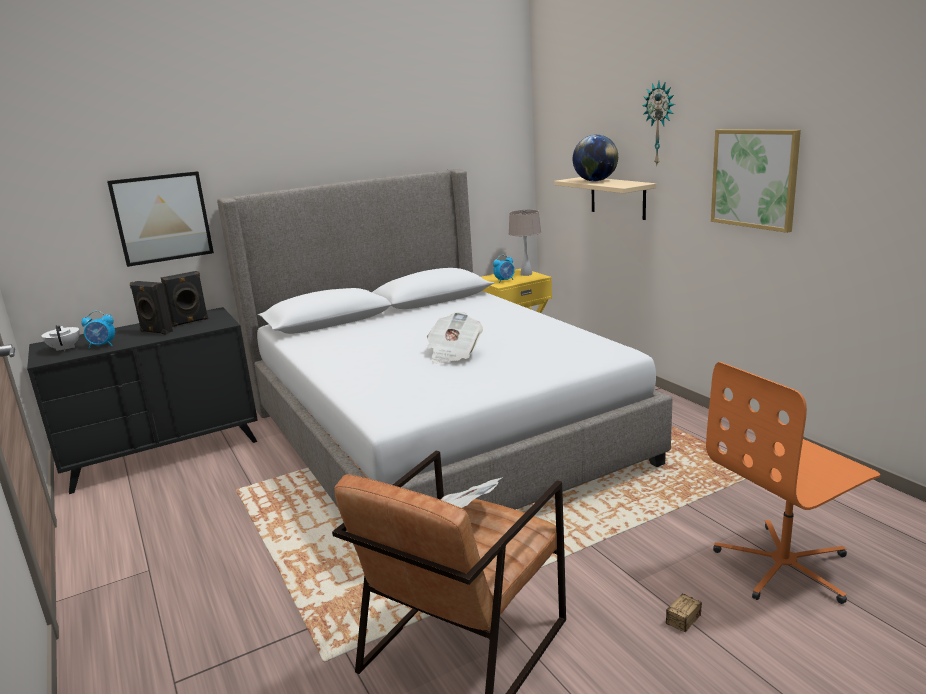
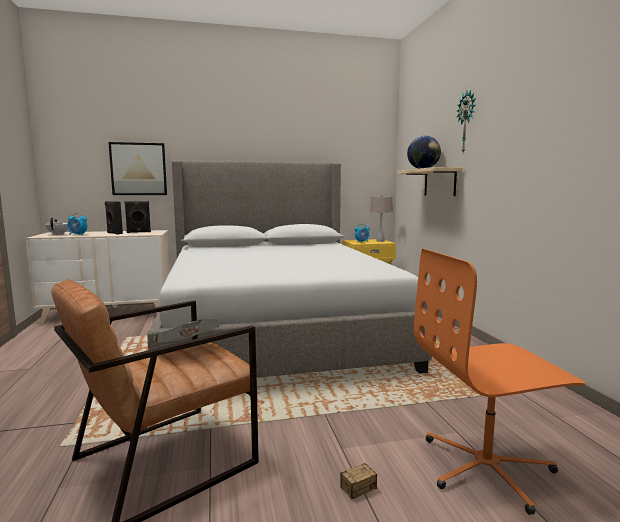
camera: 15 degrees right, 10 degrees down
(164, 452) = (110, 313): black dresser -> beige dresser
(453, 353) = (275, 260): newspaper -> none
(754, 178) = (527, 150): picture -> none

